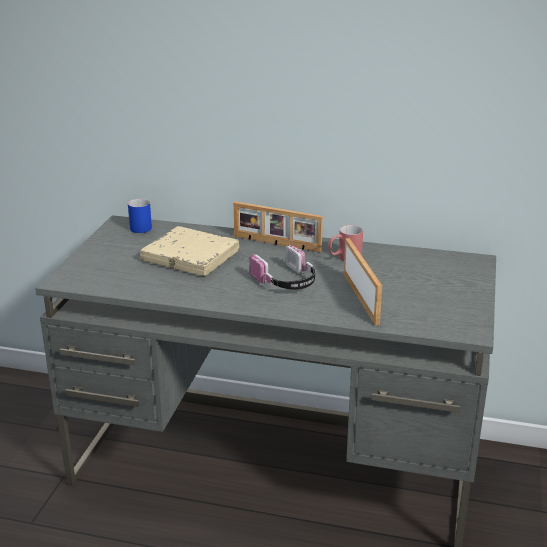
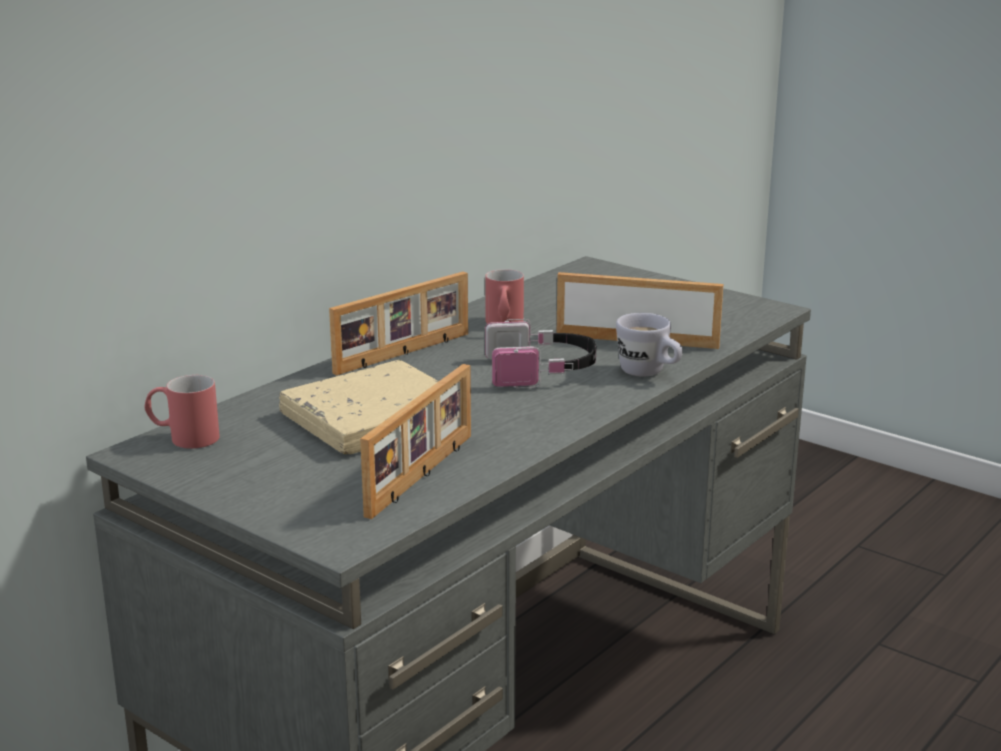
camera: 65 degrees left, 5 degrees down
(136, 282) = (423, 475): none -> picture frame
(140, 226) = (183, 438): blue mug -> red mug
(312, 311) = (649, 373): none -> white mug

